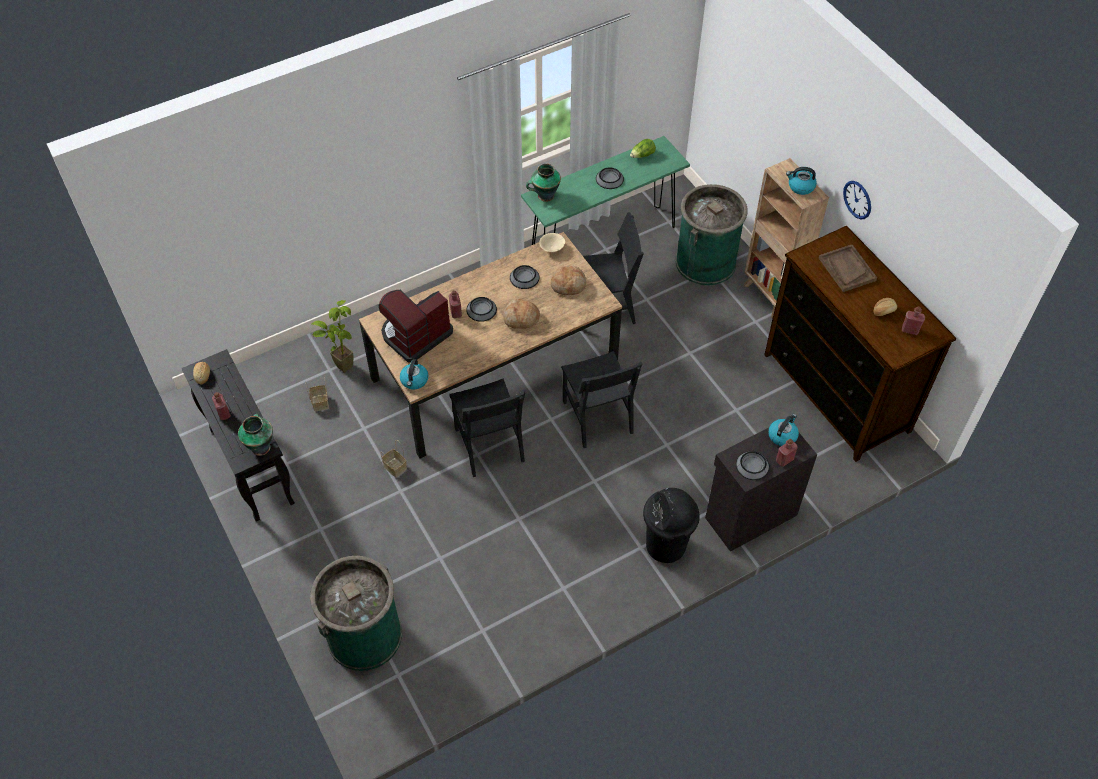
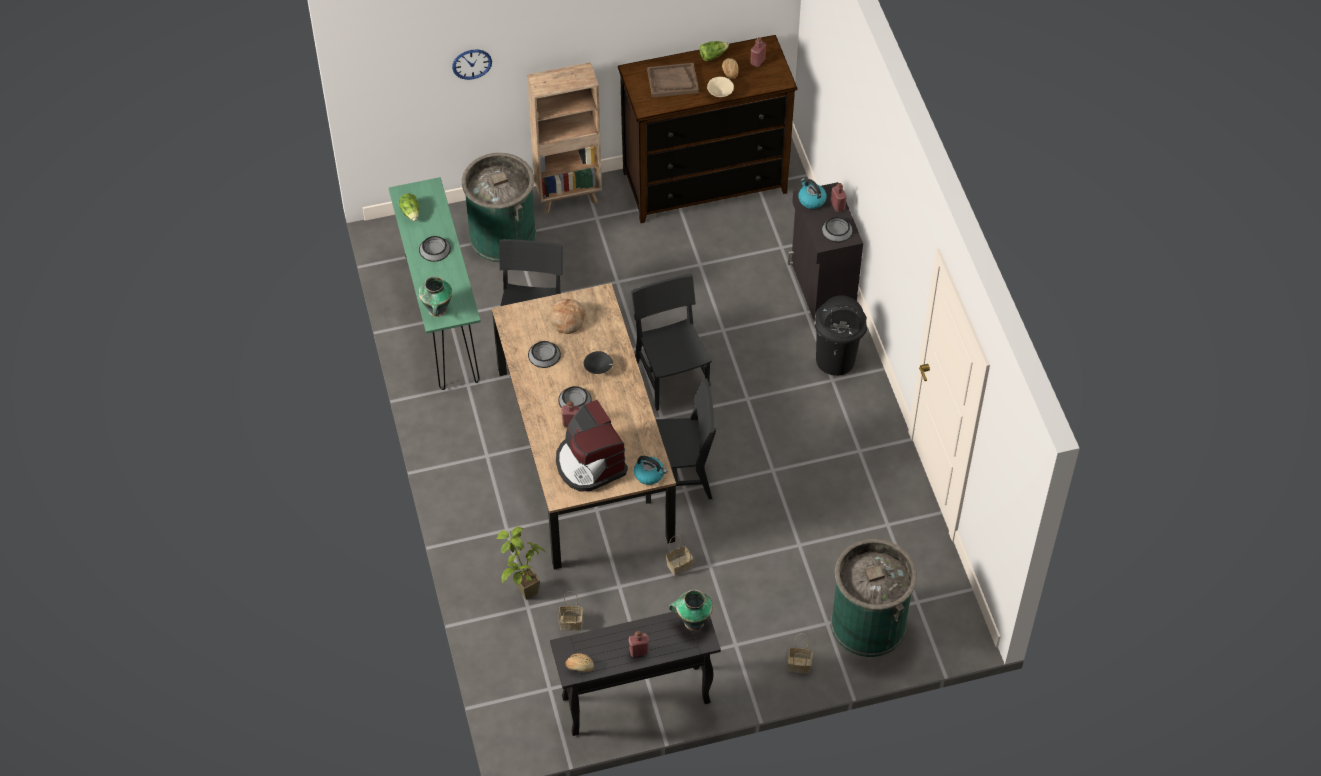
camera: 75 degrees left, 0 degrees up
(308, 585) = (800, 664): none -> basket
(521, 318) = (598, 369): bread -> black bowl
(552, 248) = (512, 322): beige bowl -> beige bowl (720, 93)
(597, 417) = (671, 378): black chair -> black chair turned 105 degrees counterclockwise
(800, 187) = (569, 78): kettle -> none
(857, 199) = (618, 37): wall clock -> wall clock (472, 64)
(898, 292) = (712, 55): none -> lettuce

